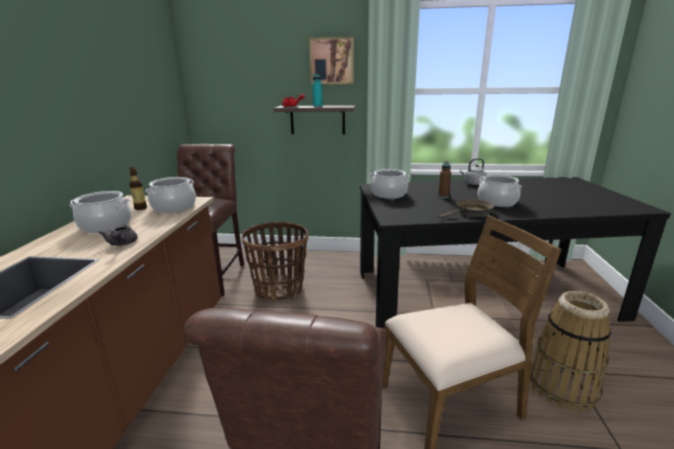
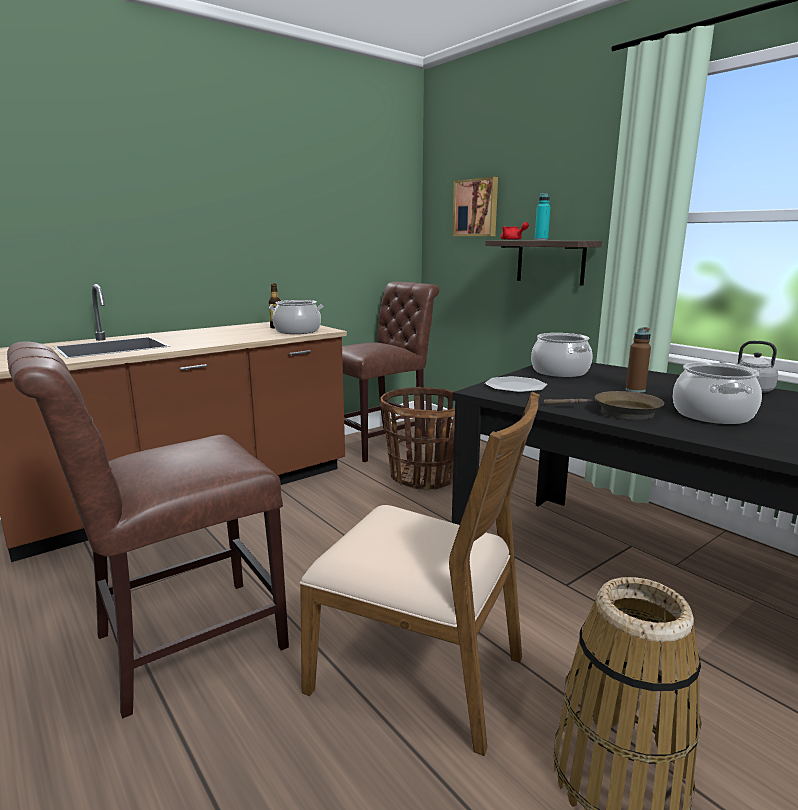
camera: 45 degrees right, 5 degrees down
(106, 225) = (227, 332): cooking pot -> none
(122, 244) = (203, 342): grey teapot -> none
(332, 61) = (577, 174): picture -> picture (476, 208)
(397, 211) = (515, 386): none -> plate

